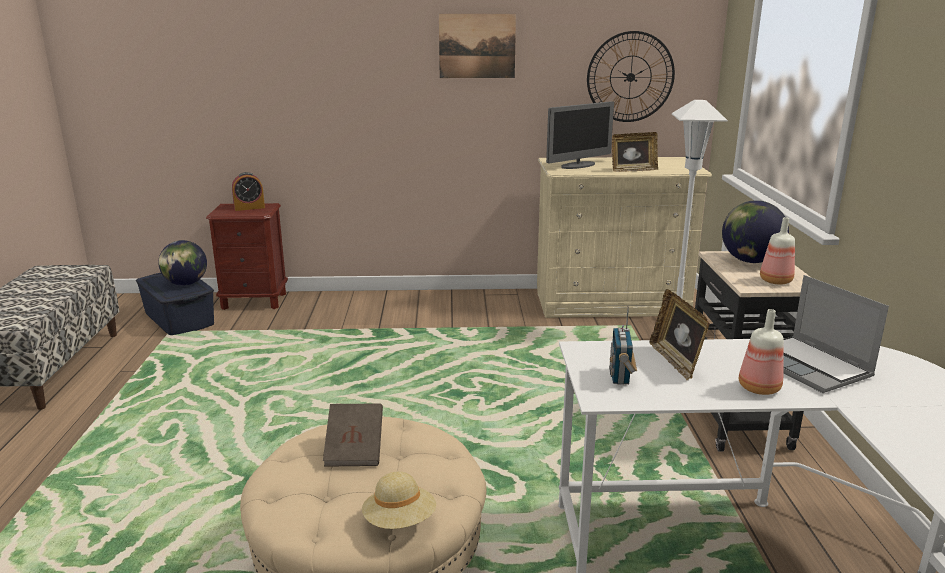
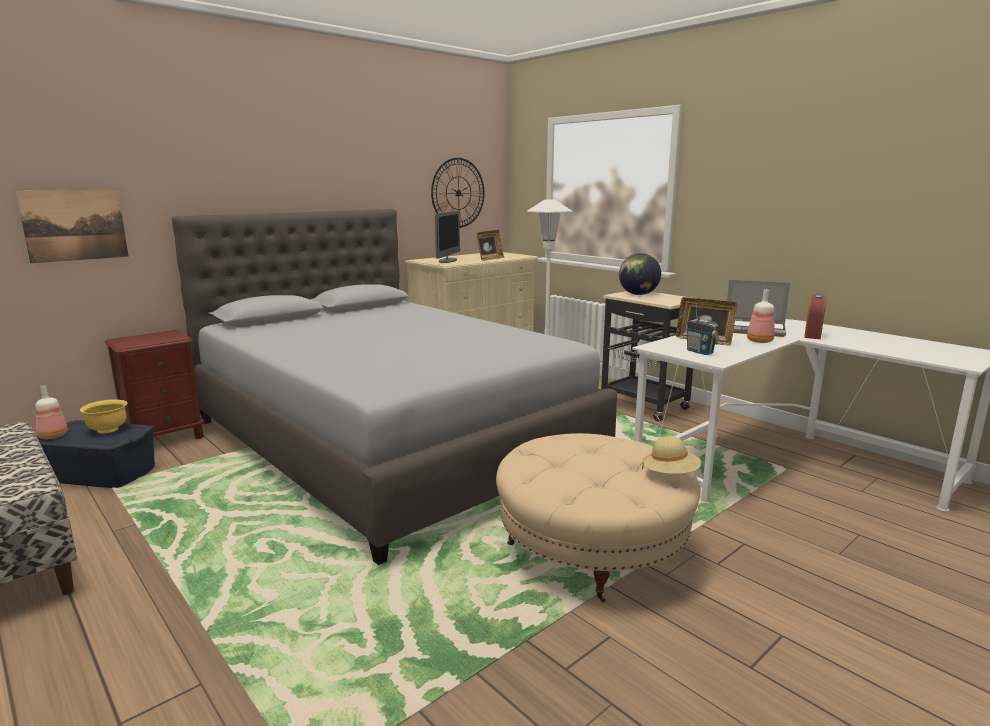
camera: 40 degrees left, 5 degrees down
(185, 284) = (108, 429): globe -> yellow bowl
(249, 208) = (152, 337): alarm clock -> alarm clock (813, 335)
(355, 450) = (567, 456): brown book -> none
(398, 362) = (390, 440): none -> grey bed
(477, 46) = (351, 167): picture -> picture (75, 225)
(775, 281) = (672, 299): bottle -> bottle (53, 436)

